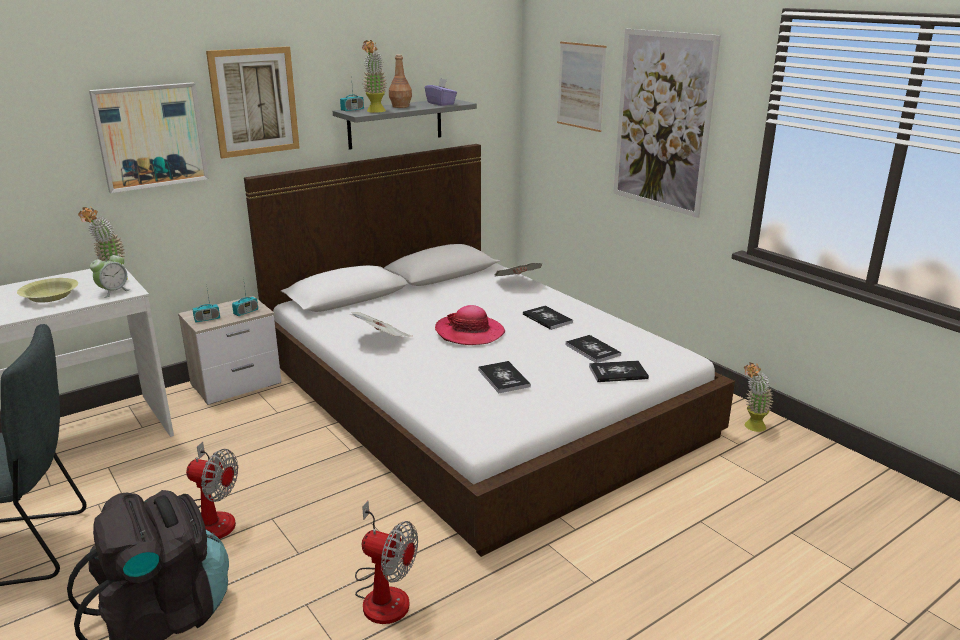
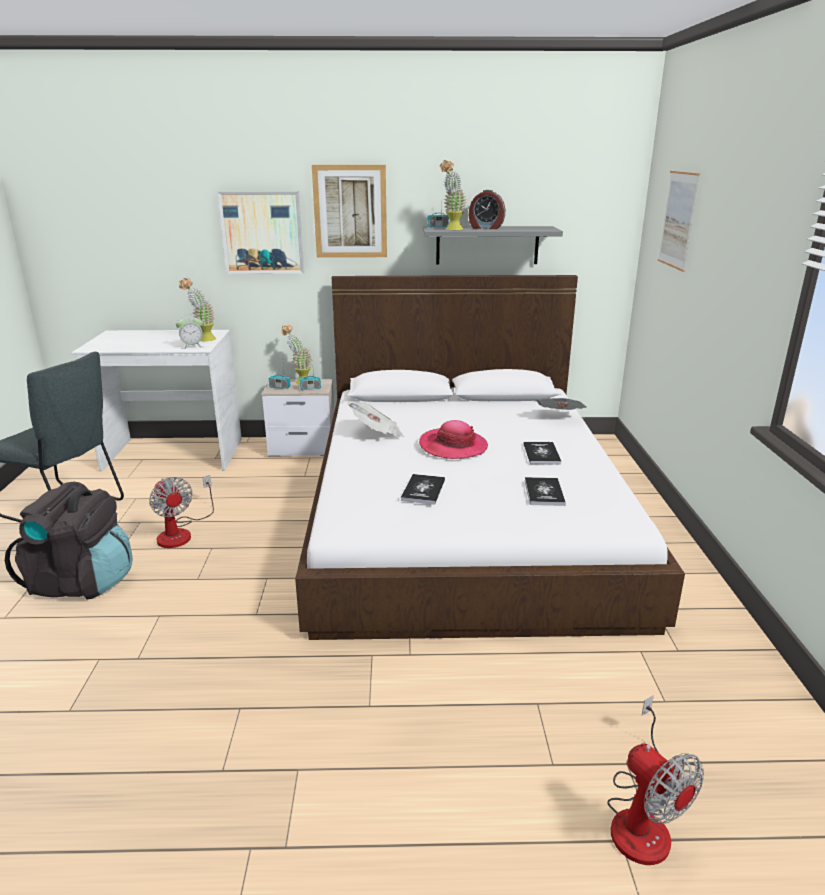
camera: 35 degrees right, 0 degrees up
(50, 297) = (156, 342): yellow bowl -> none
(383, 593) = (211, 632): fan -> fan (641, 818)
(401, 106) = (486, 228): brown bottle -> alarm clock
(441, 104) = (527, 229): purple tissue box -> none
(618, 373) = (537, 519): book -> none
(662, 121) = (727, 262): picture -> none
(751, 428) = (715, 640): potted plant -> potted plant (299, 382)

